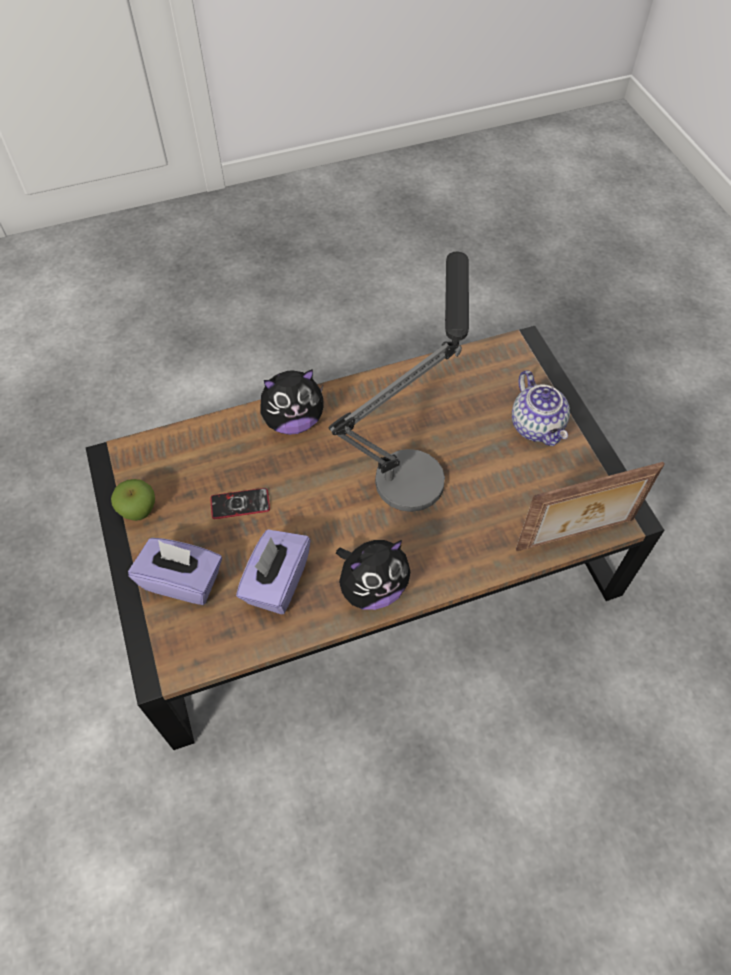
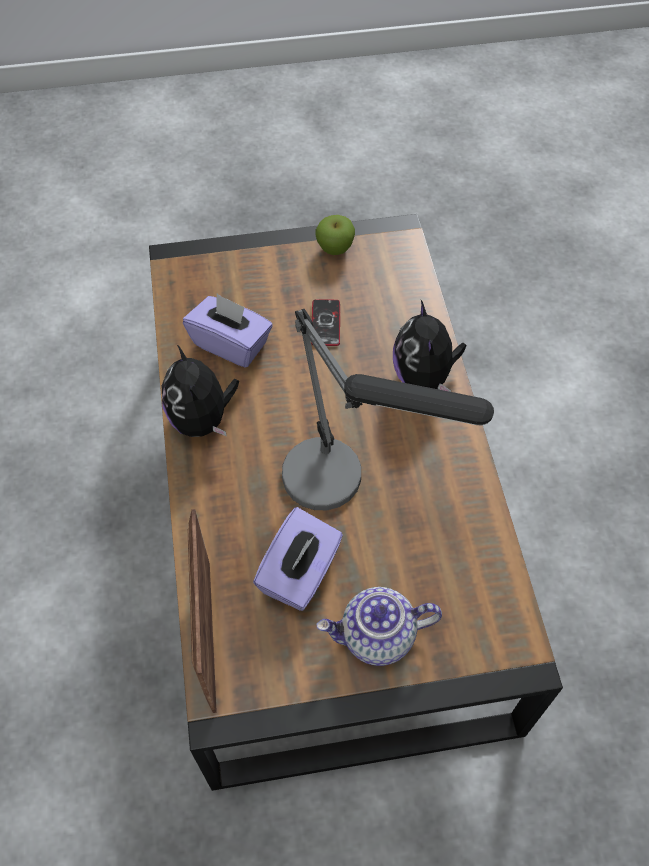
camera: 100 degrees right, 0 degrees up
(183, 580) = (252, 277): purple tissue box -> purple tissue box (300, 573)

